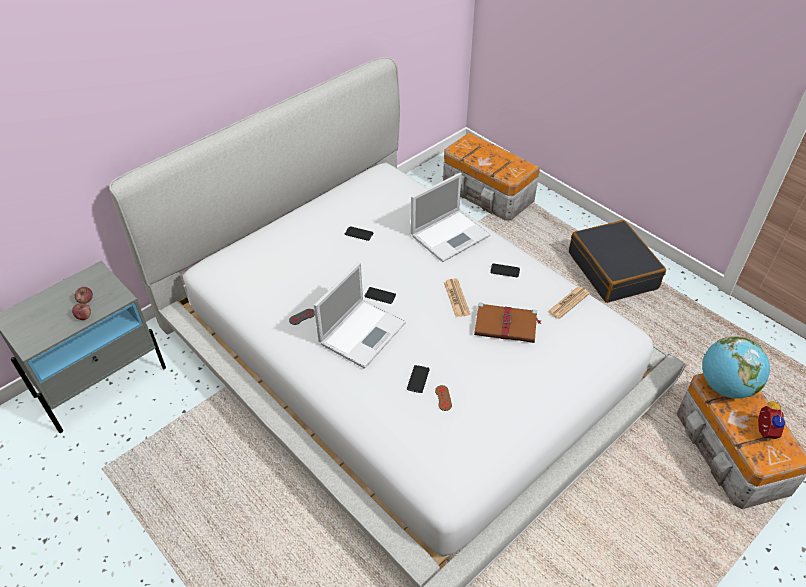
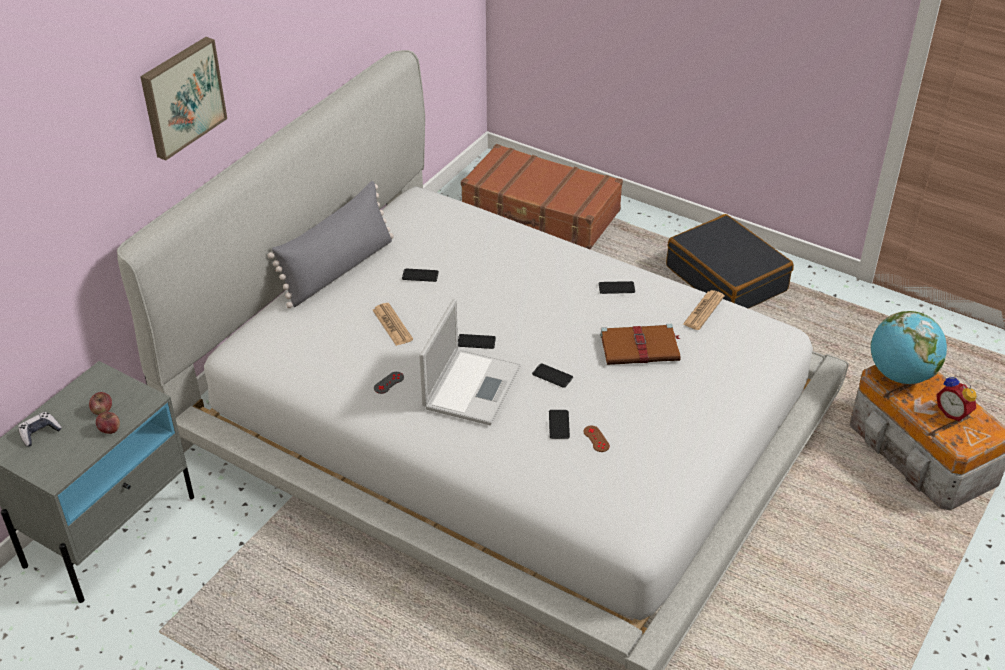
camera: 15 degrees left, 5 degrees down
(36, 309) = (40, 433): none -> game controller
(179, 70) = (181, 96): none -> picture
(302, 218) = (338, 270): none -> grey pillow
(428, 336) = (552, 376): none -> phone
(451, 235) = (536, 258): laptop -> none
(456, 298) = (570, 328): newspaper -> newspaper (392, 325)
(487, 194) = (540, 212): storage box -> brown suitcase
(762, 431) = (953, 413): alarm clock -> alarm clock turned 150 degrees clockwise

